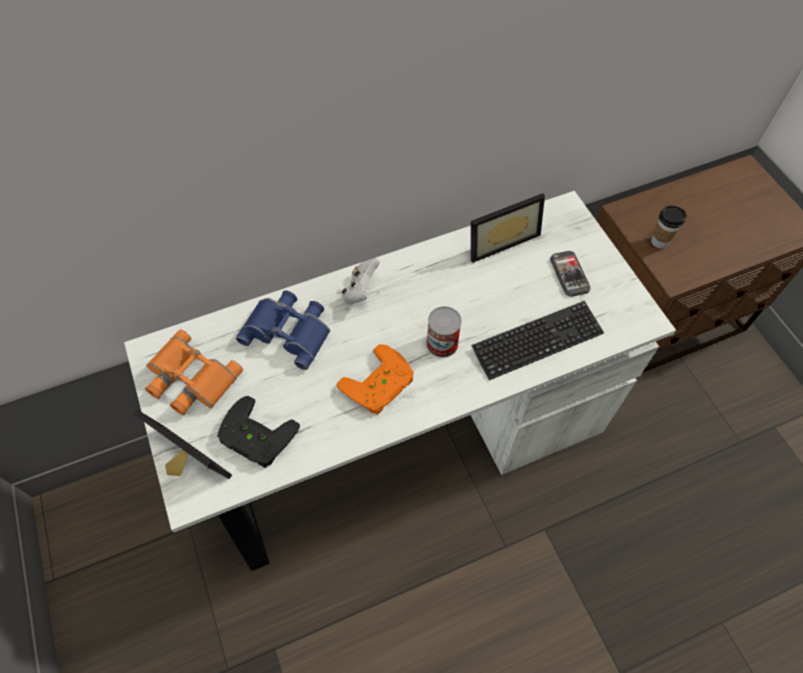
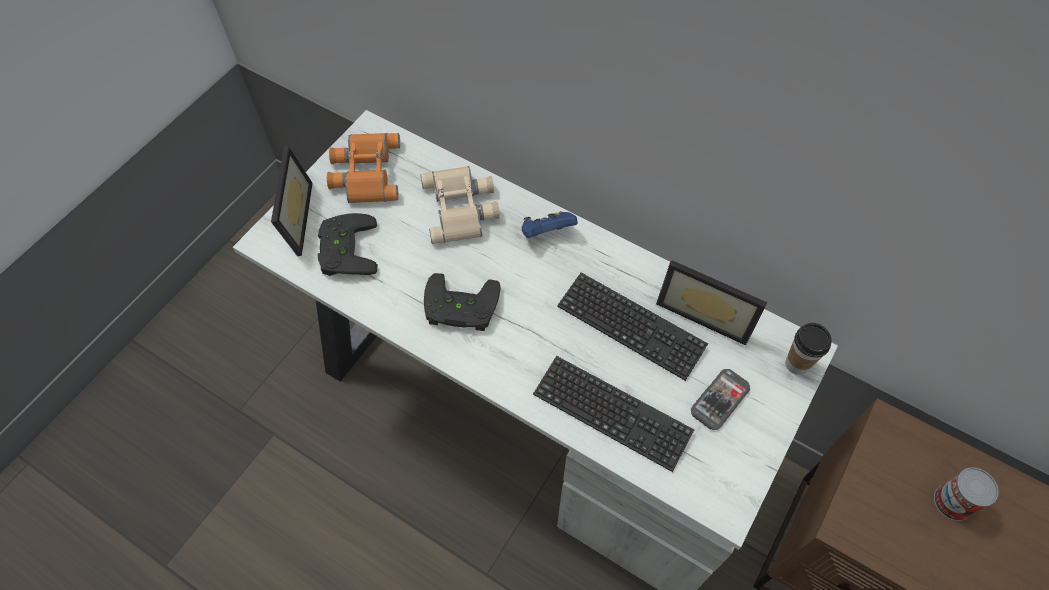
camera: 55 degrees right, 0 degrees up
(289, 330) = (462, 208): blue binoculars -> beige binoculars
(361, 290) = (546, 233): white game controller -> blue game controller
(380, 386) = (460, 309): orange game controller -> black game controller
(442, 343) = (542, 332): can -> can (952, 502)
(479, 288) = (630, 327): none -> keyboard
(659, 241) = (885, 486): cup -> cup (797, 364)

